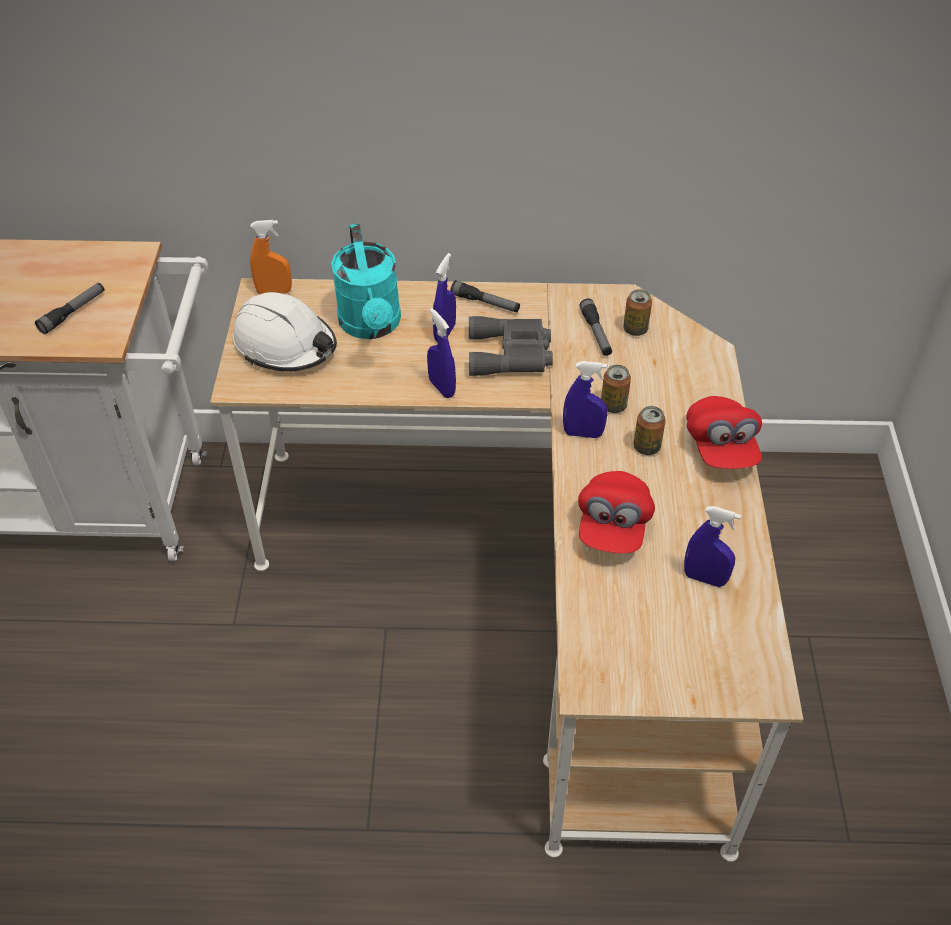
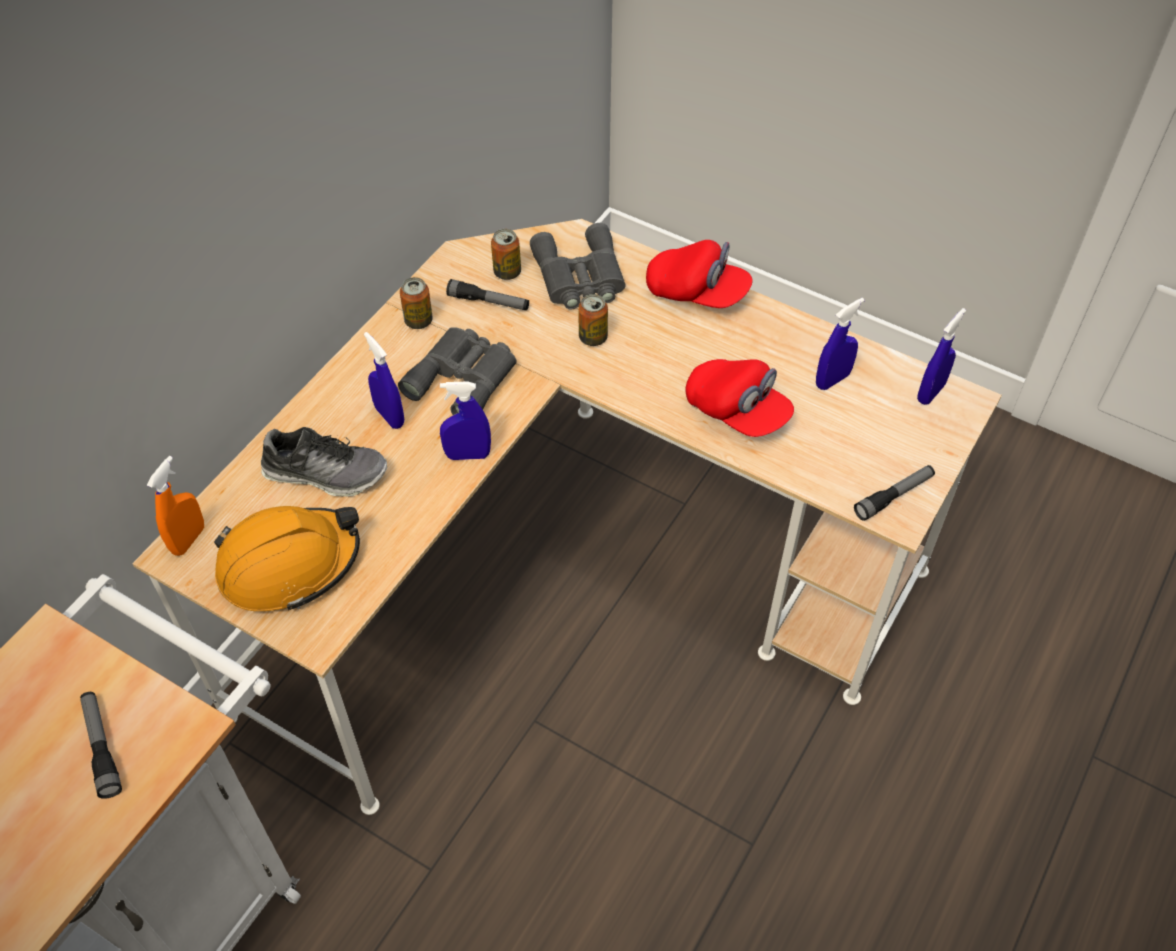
camera: 60 degrees left, 5 degrees up
(285, 345) = (289, 564): white hard hat -> orange hard hat
(372, 326) = (326, 473): turquoise watering can -> shoe
(485, 303) = (373, 363): flashlight -> flashlight (894, 496)
(583, 433) = (611, 376): blue spray bottle -> blue spray bottle (930, 392)
(646, 447) = (661, 341): can -> can (418, 321)
(669, 371) = (579, 277): none -> grey binoculars

